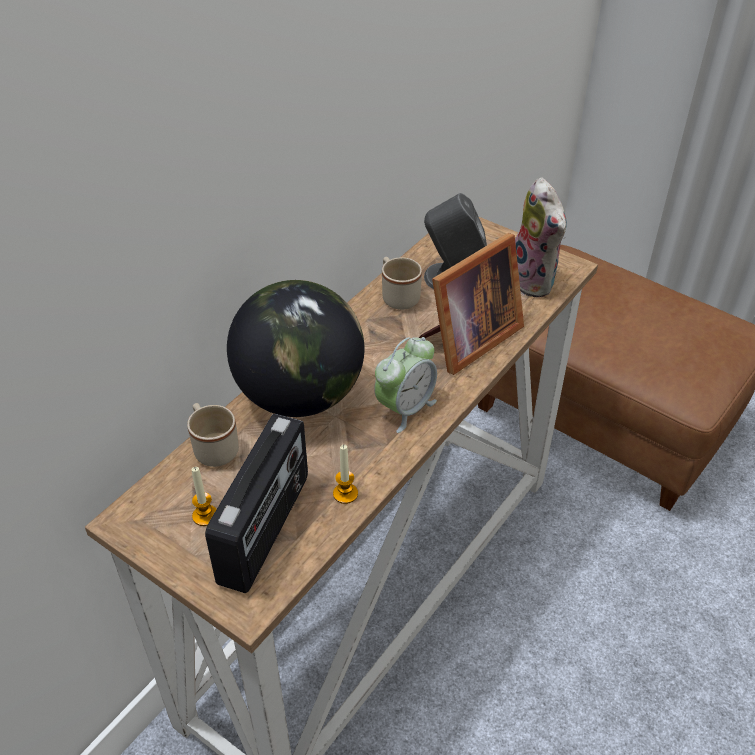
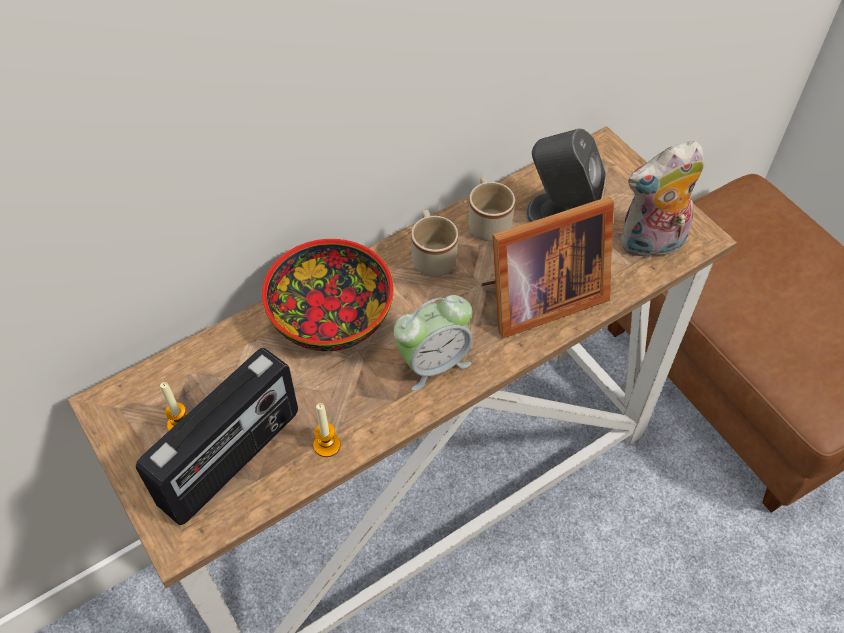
camera: 20 degrees right, 10 degrees up
(213, 447) = (221, 349): beige mug -> beige mug (432, 256)
(300, 396) = (332, 315): globe -> bowl
(535, 281) = (651, 245): plush toy -> plush toy turned 75 degrees clockwise

